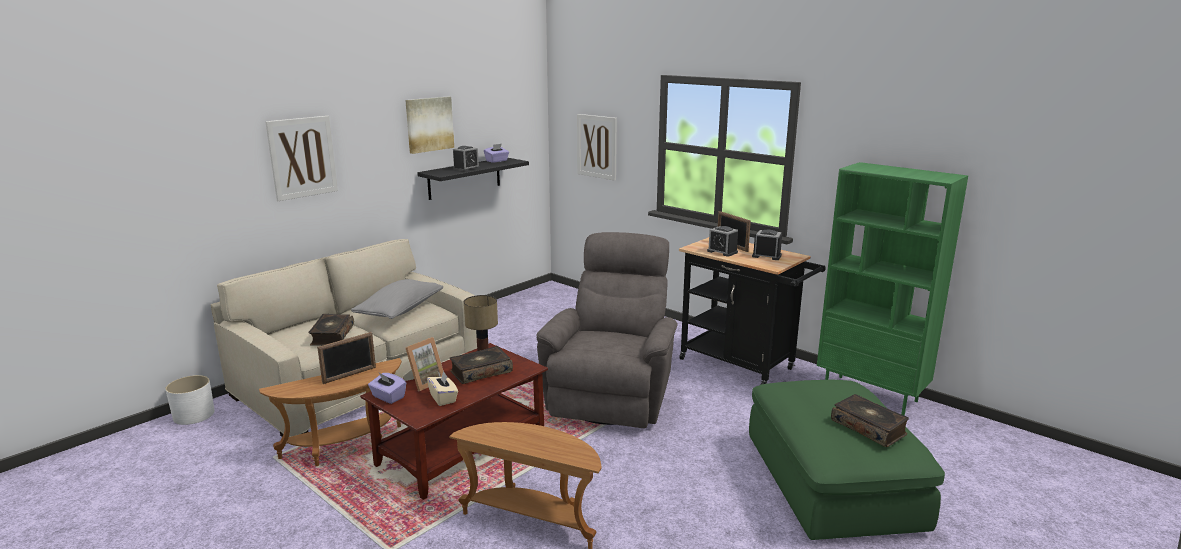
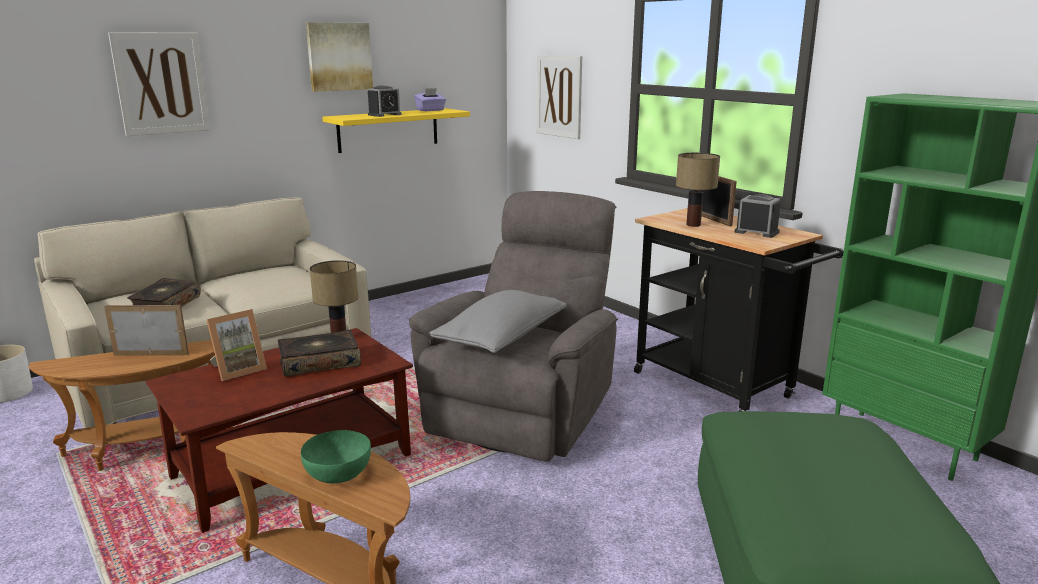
camera: 10 degrees right, 0 degrees up
(349, 375) = (151, 354): picture frame -> picture frame turned 150 degrees counterclockwise
(388, 397) = (177, 386): purple tissue box -> none
(400, 310) = (269, 283): grey pillow -> grey pillow (501, 338)
(443, 398) = (247, 393): beige tissue box -> none
(464, 178) = (388, 130): black shelf -> yellow shelf
(543, 445) = (337, 474): none -> green bowl
(722, 252) = (694, 225): alarm clock -> table lamp
(868, 427) = (872, 496): book -> none

